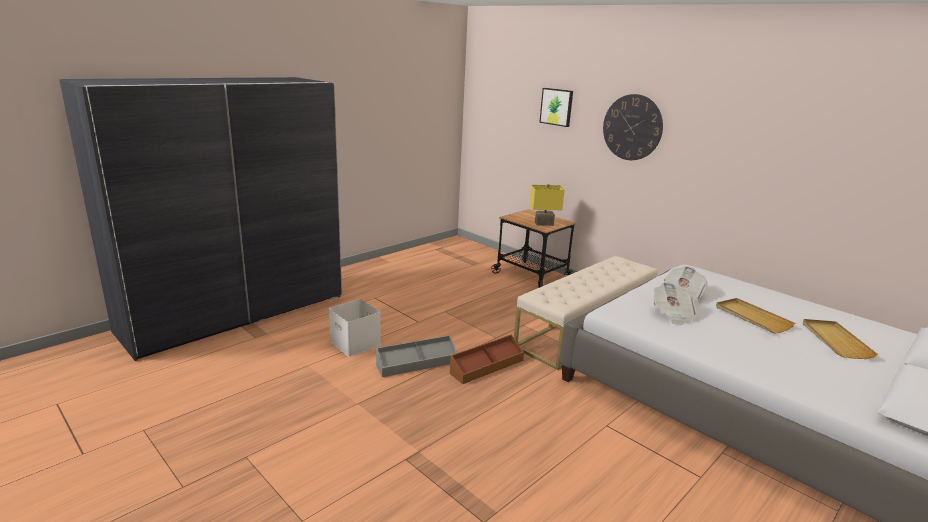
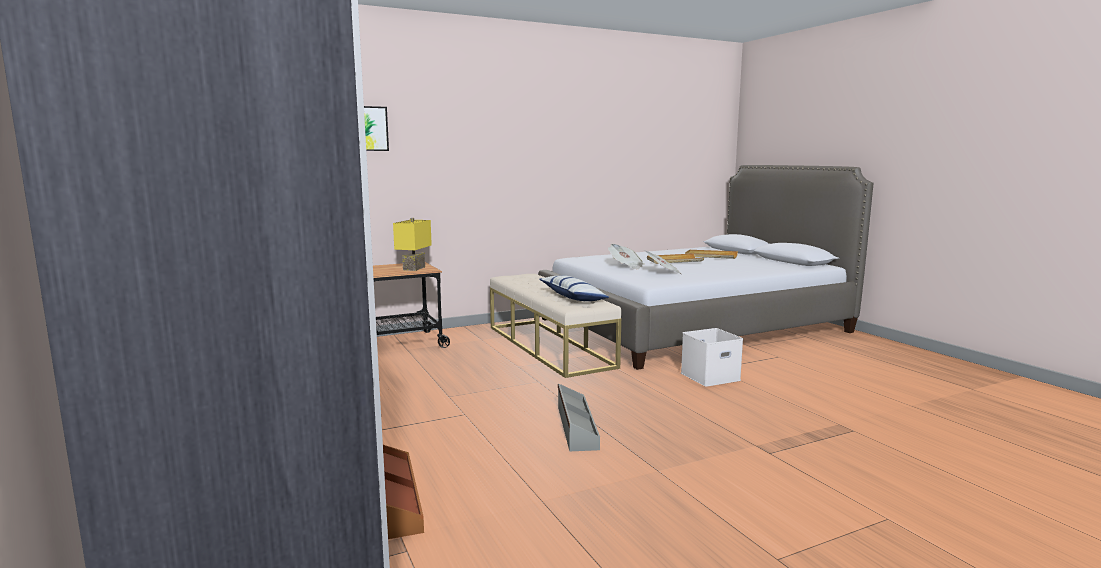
camera: 70 degrees left, 10 degrees down
(356, 343) = (497, 459): white storage box -> white storage box (710, 376)
(486, 366) = (599, 394): brown storage box -> brown storage box (395, 499)
(572, 292) = (572, 297): none -> pillow
(632, 127) = (468, 141): wall clock -> none

